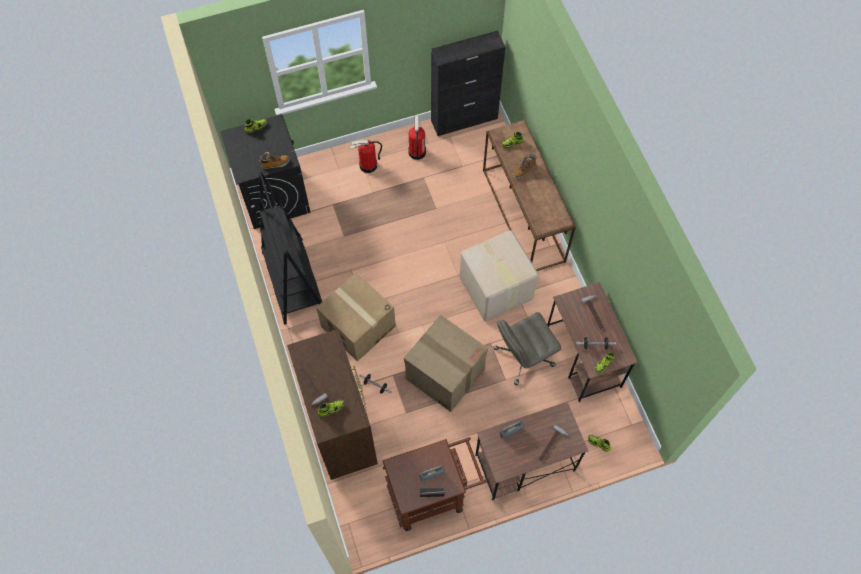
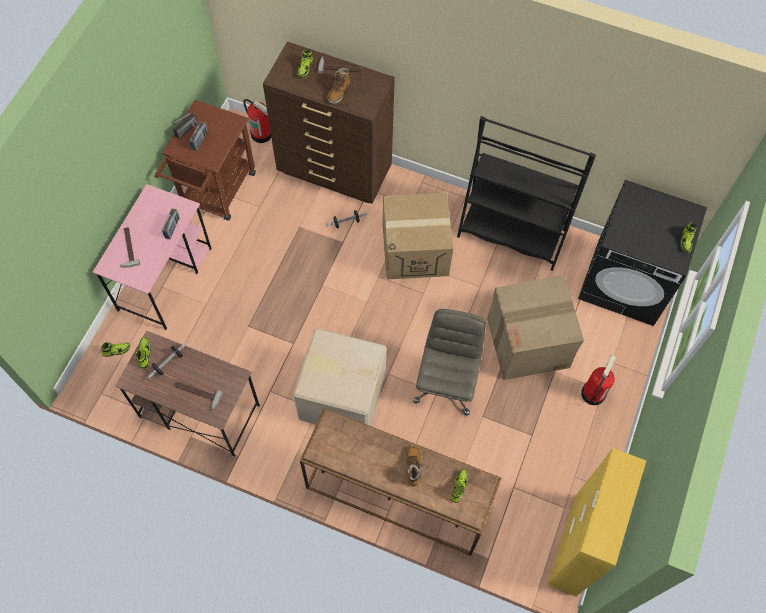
camera: 130 degrees right, 0 degrees up
(275, 164) = (622, 226): boot -> boot (339, 91)
(416, 152) = (571, 455): fire extinguisher -> fire extinguisher (262, 134)
(444, 373) = (303, 282): cardboard box -> cardboard box (528, 342)
(464, 119) = (575, 545): black cabinet -> yellow cabinet
(523, 357) = (252, 359): grey office chair -> grey office chair (446, 382)
(524, 463) = (165, 278): brown desk -> pink desk

